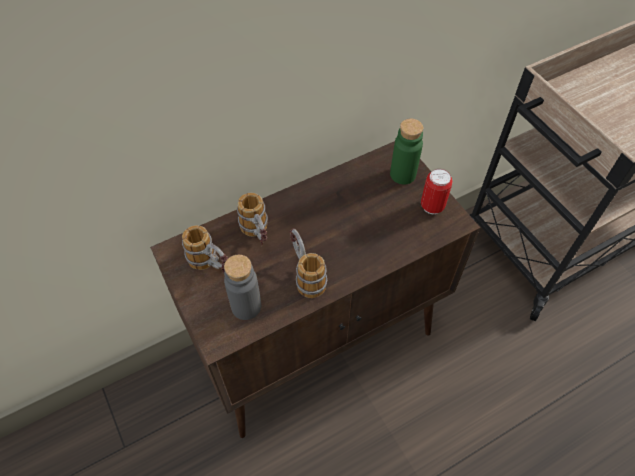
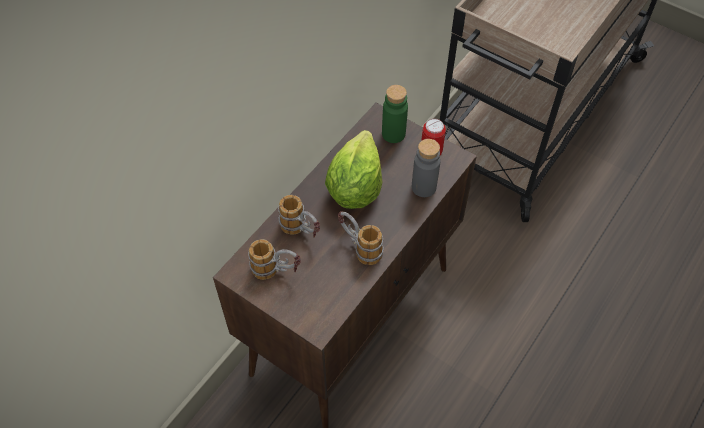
camera: 25 degrees left, 0 degrees up
(246, 306) = (326, 292): grey bottle -> grey bottle (423, 187)
(334, 213) = (355, 187): none -> lettuce

